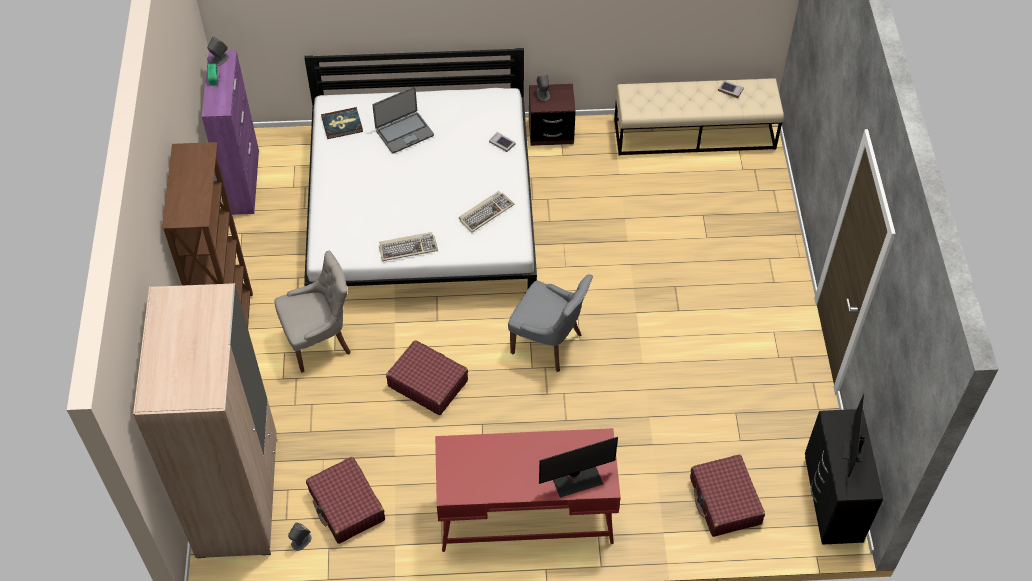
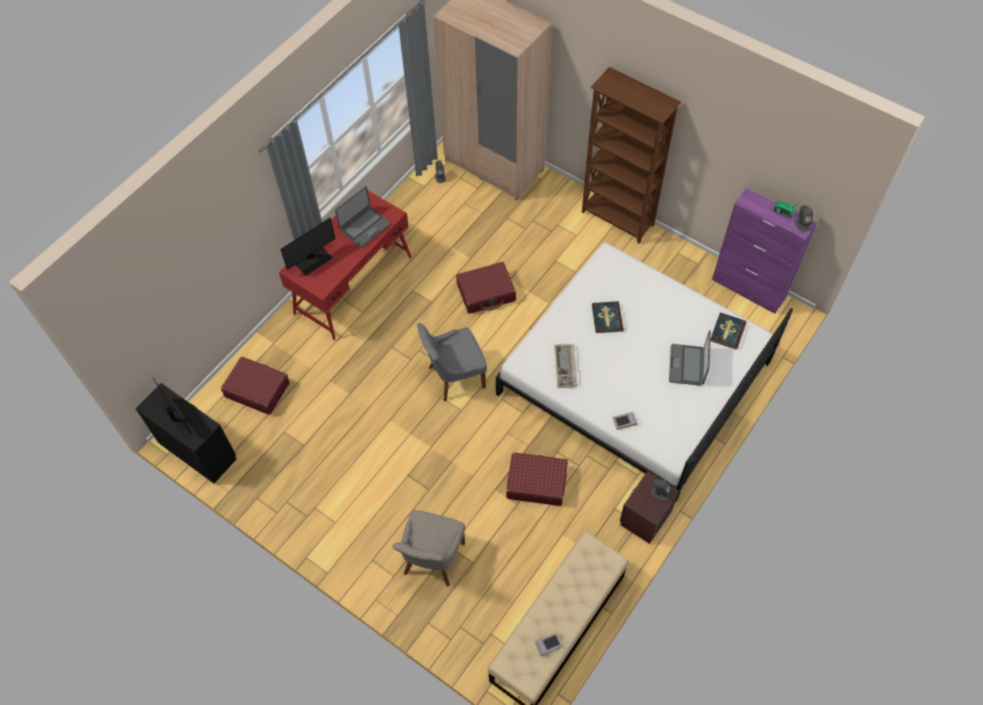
camera: 130 degrees right, 5 degrees up
(319, 341) = (569, 257): grey chair -> grey chair (432, 559)
(346, 506) = (441, 207): red suitcase -> red suitcase (536, 483)
(404, 214) = (607, 318): none -> book
(408, 247) = (573, 302): keyboard -> none
(489, 460) = (365, 227): none -> laptop
(575, 477) = (312, 259): monitor -> monitor turned 150 degrees counterclockwise

